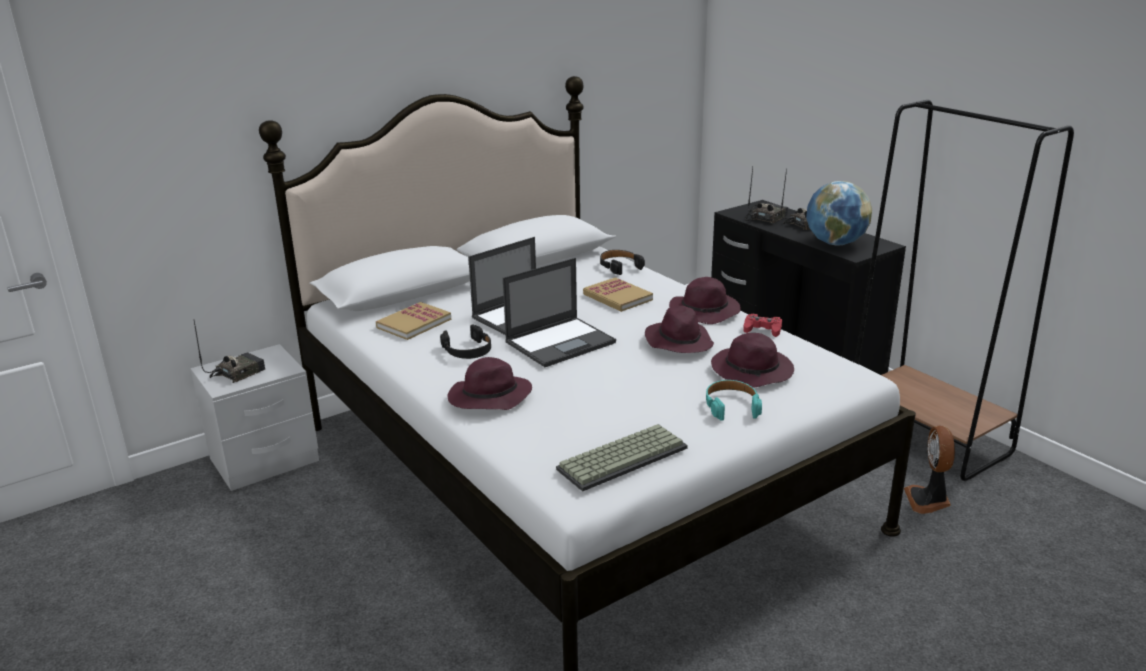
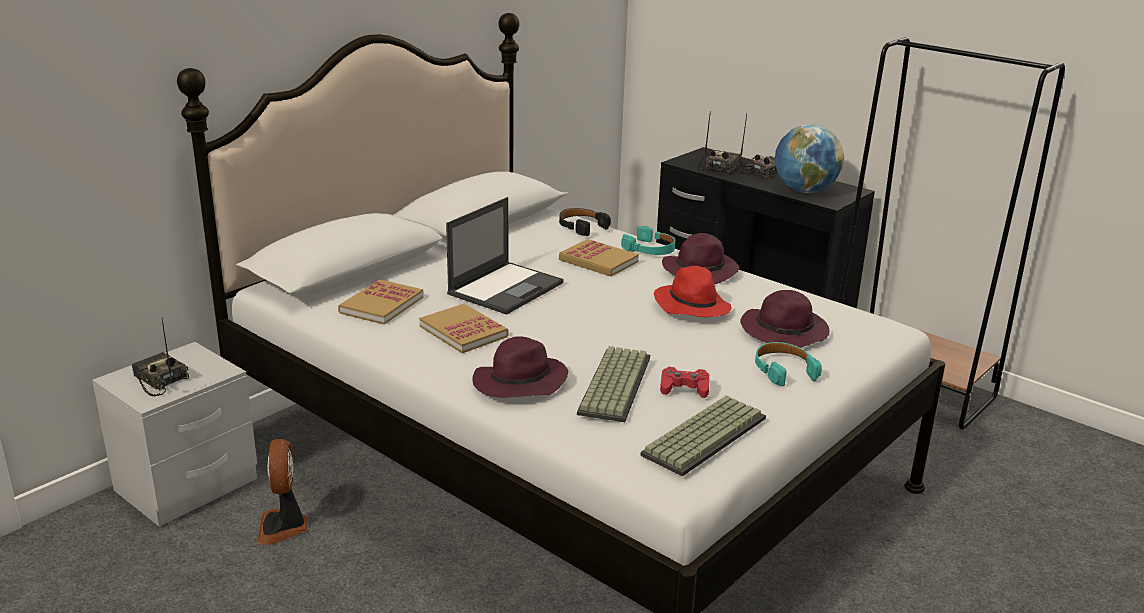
camera: 15 degrees left, 0 degrees up
(237, 373) = (159, 380): radio -> radio turned 75 degrees counterclockwise
(468, 350) = (463, 331): black headphones -> book
(561, 342) = (565, 314): laptop -> none
(567, 405) = (613, 384): none -> keyboard
(670, 289) = (650, 249): none -> turquoise headphones
(678, 342) = (691, 305): purple hat -> red hat
(762, 329) = (769, 286): red game controller -> red game controller (684, 388)
(928, 500) = (936, 453): fan -> fan (284, 527)

